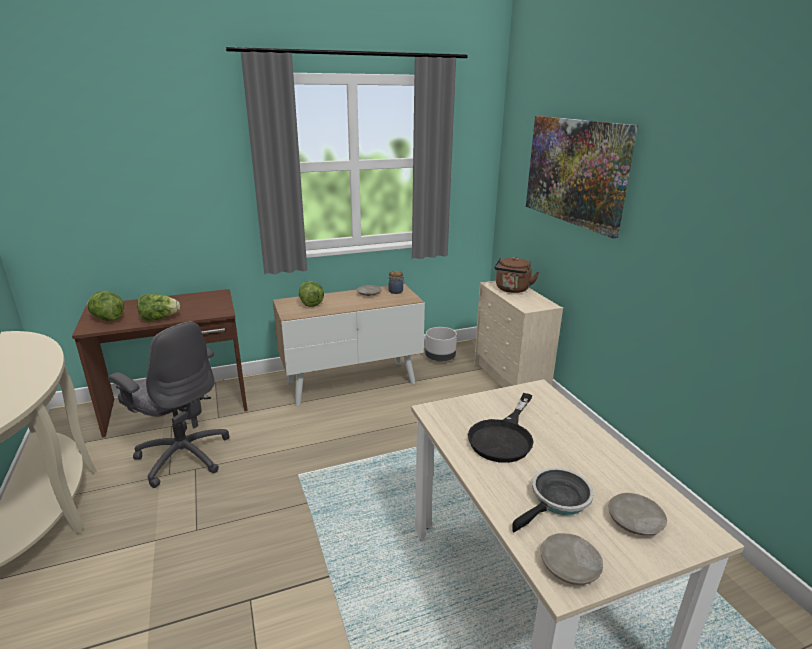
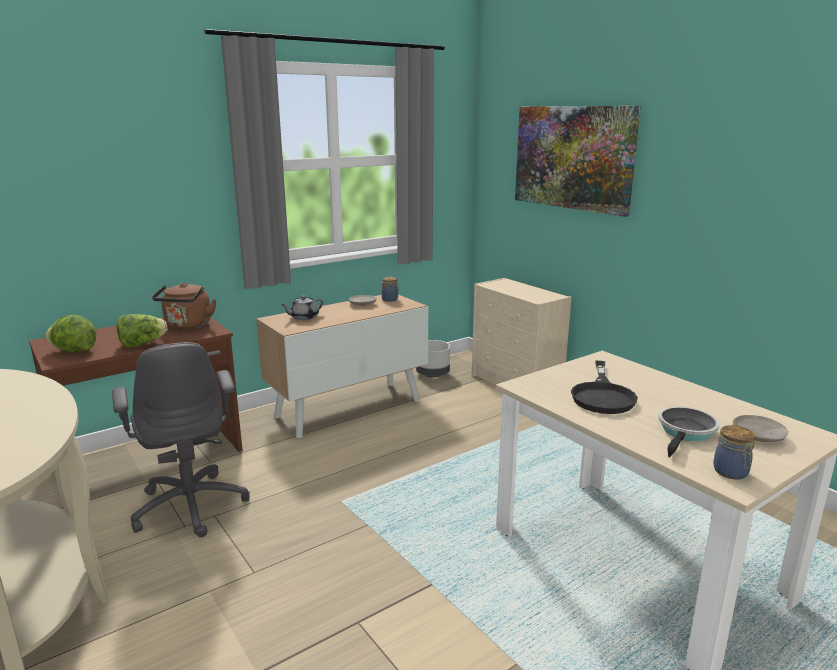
camera: 15 degrees left, 5 degrees down
(183, 455) = (191, 505): grey office chair -> grey office chair turned 45 degrees clockwise
(310, 303) = (303, 317): lettuce -> grey teapot
(512, 290) = (511, 287): brown kettle -> brown kettle (187, 326)
(570, 566) = (731, 473): beige plate -> jar

